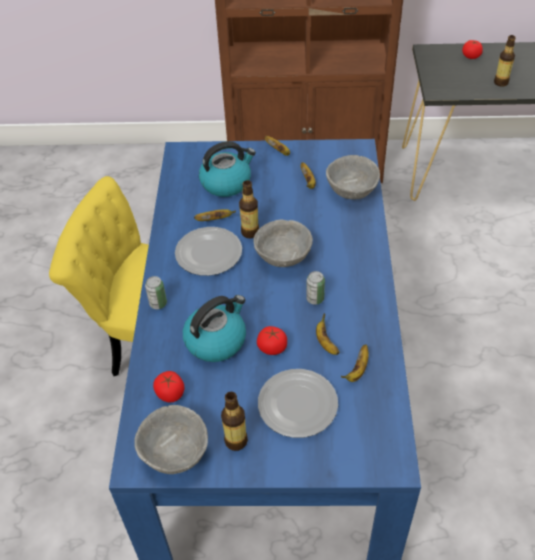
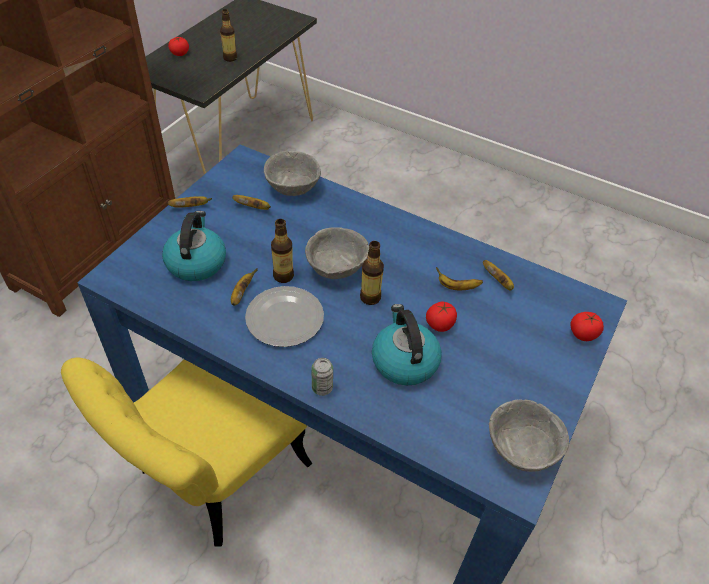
camera: 65 degrees left, 0 degrees up
(170, 393) = (448, 424): tomato -> tomato (583, 334)
(236, 441) = (530, 396): bottle -> bottle (370, 297)
(299, 404) = (513, 335): plate -> none
(315, 299) = (403, 270): can -> none

